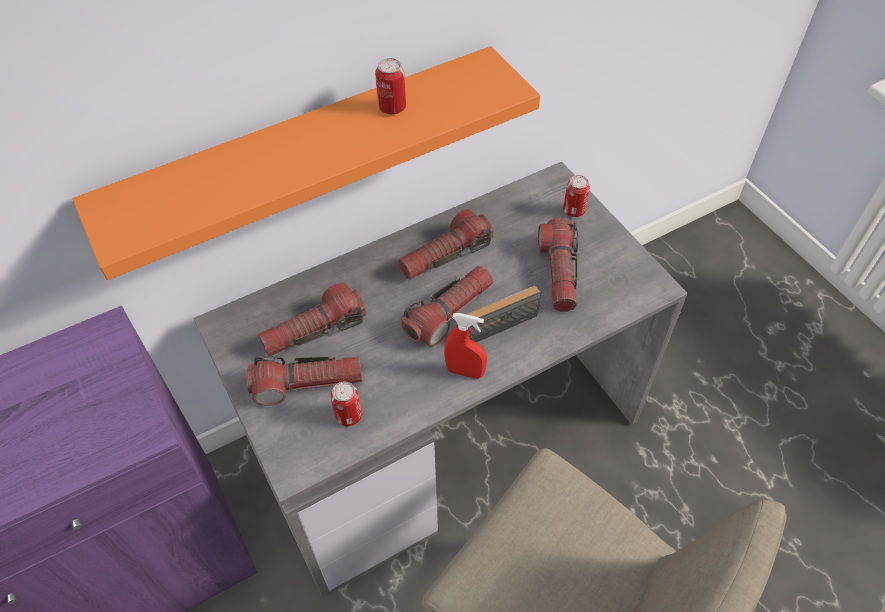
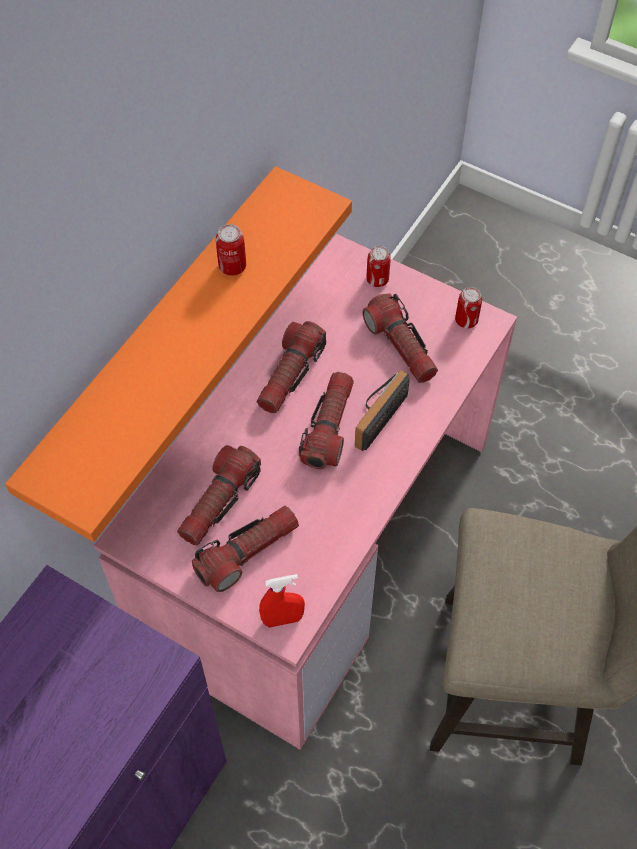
camera: 30 degrees left, 5 degrees up
(348, 415) = (304, 562): can -> can (466, 320)
(445, 429) = (317, 539): grey desk -> pink desk
(465, 371) = (377, 474): red spray bottle -> red spray bottle (283, 619)

